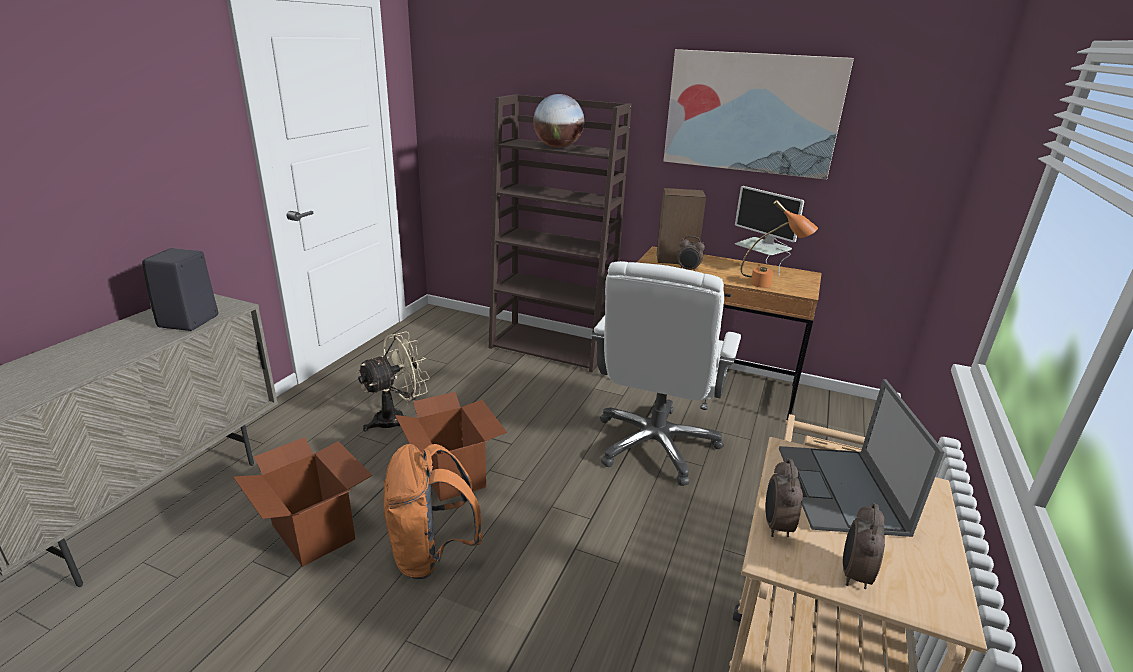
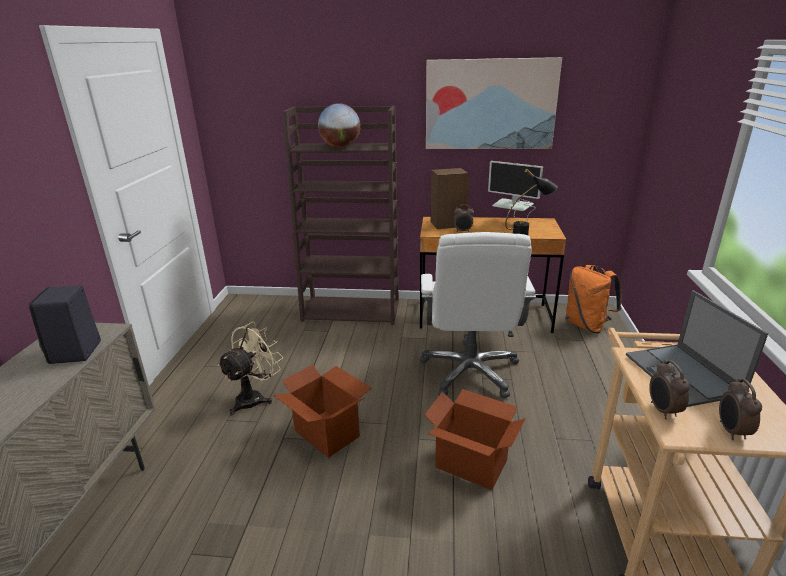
camera: 15 degrees left, 0 degrees up
(314, 531) = (234, 512): cardboard box -> cardboard box (471, 463)
(431, 554) = (344, 503): orange backpack -> orange backpack (587, 325)
(771, 284) = (527, 233): orange table lamp -> black table lamp

